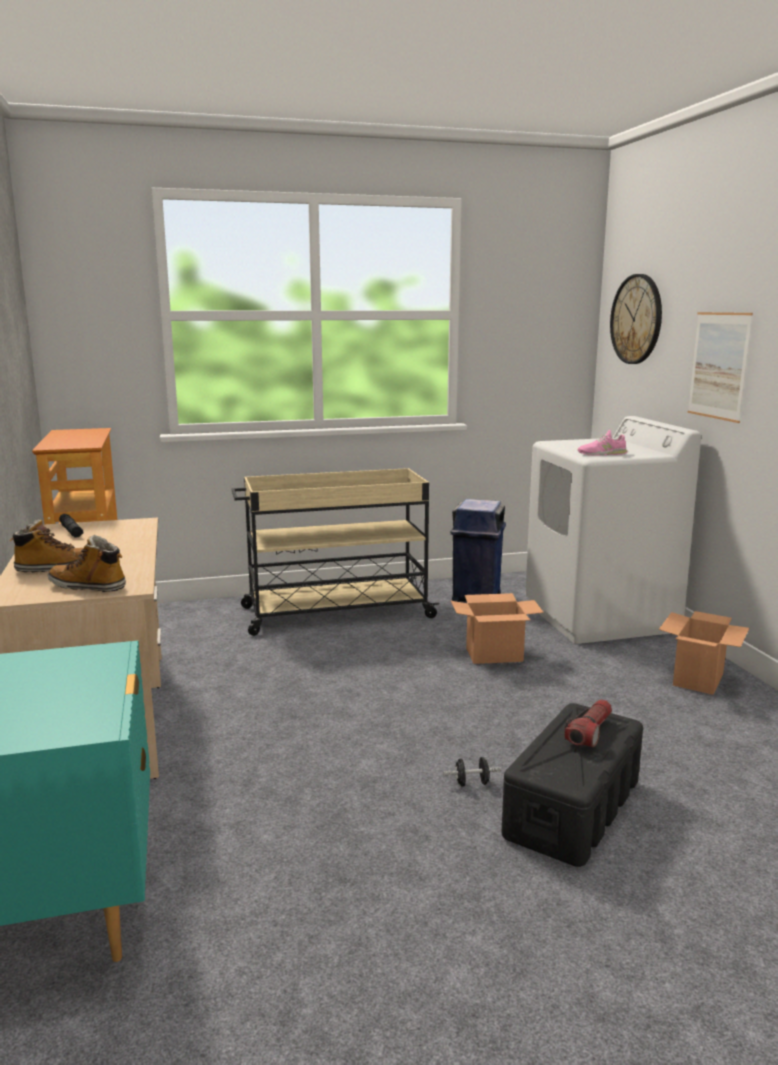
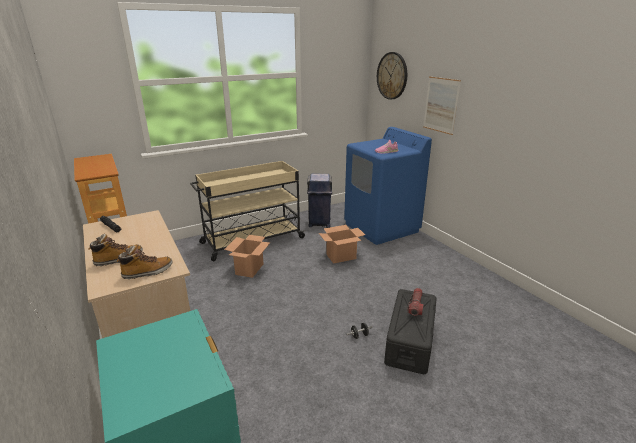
camera: 15 degrees left, 10 degrees up
(88, 586) = (147, 272): boot -> boot turned 150 degrees clockwise
(600, 618) = (381, 227): white washing machine -> blue washing machine
(698, 679) = (436, 258): cardboard box -> cardboard box (249, 269)

